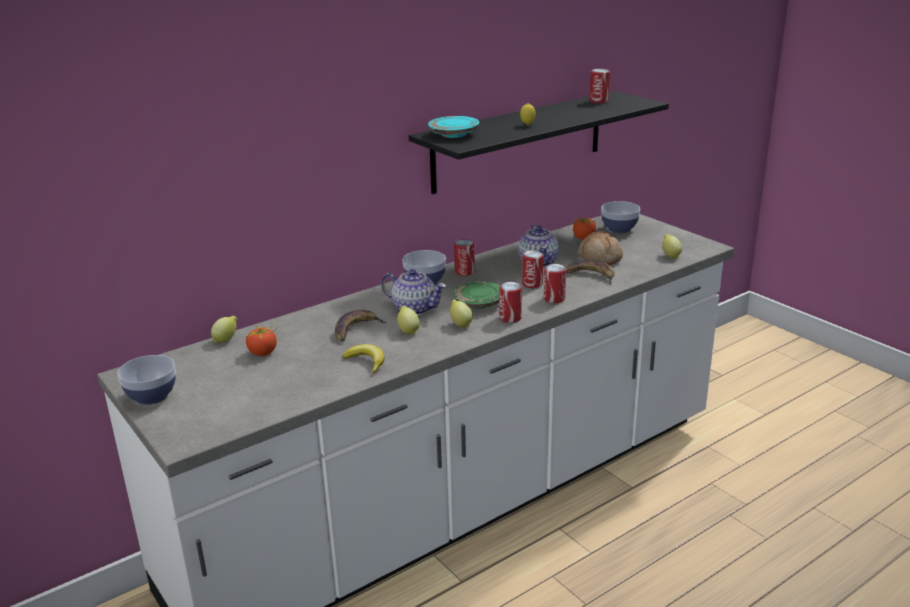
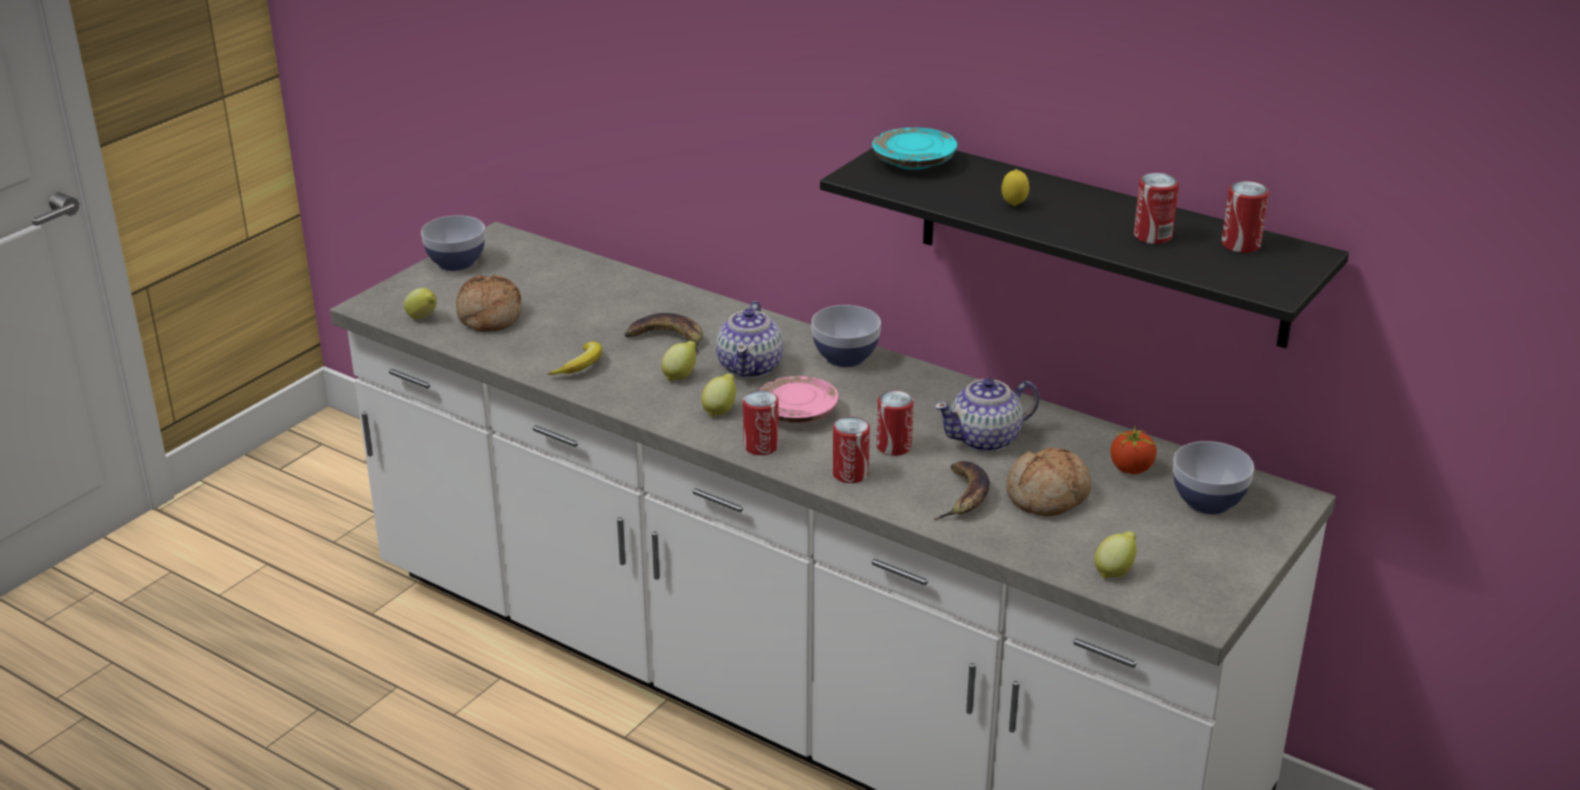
camera: 70 degrees right, 5 degrees up
(226, 340) = (600, 266): lemon -> lemon (423, 318)
(258, 390) = (488, 316): none -> bread
(263, 353) = (577, 296): tomato -> none
(464, 272) = (903, 382): can -> can (1152, 236)
(479, 303) = (796, 413): green plate -> pink plate

